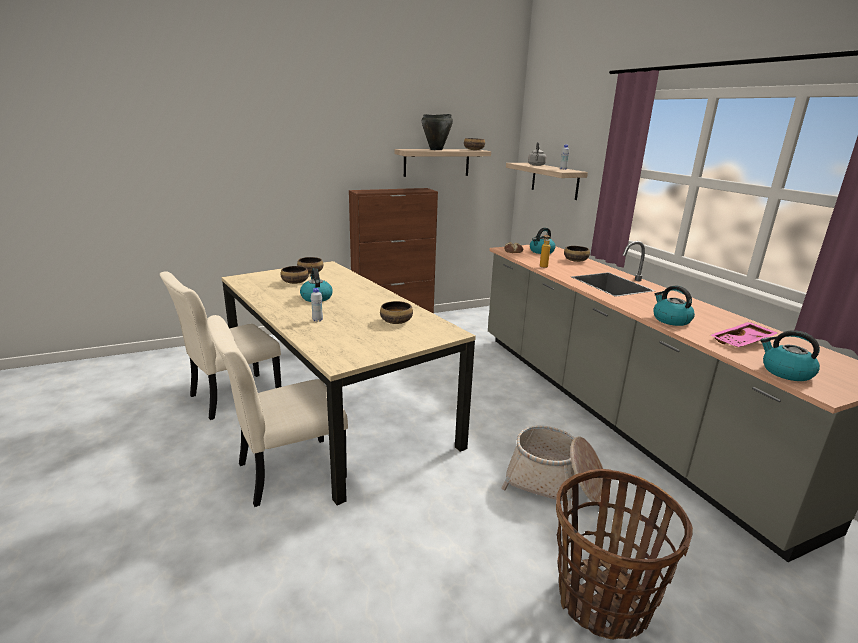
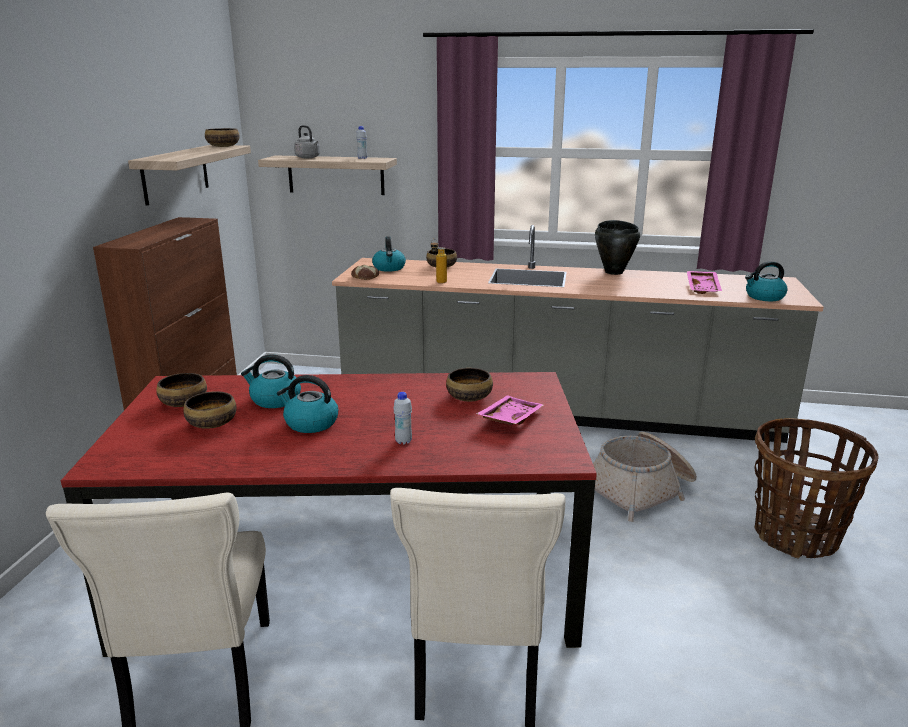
camera: 55 degrees left, 0 degrees up
(335, 404) = (353, 576): beige dining table -> red dining table
(379, 337) = (509, 418): none -> pink tray
(436, 149) = (187, 153): black cooking pot -> black cooking pot (614, 272)
(670, 320) = (640, 290): kettle -> kettle (274, 400)

